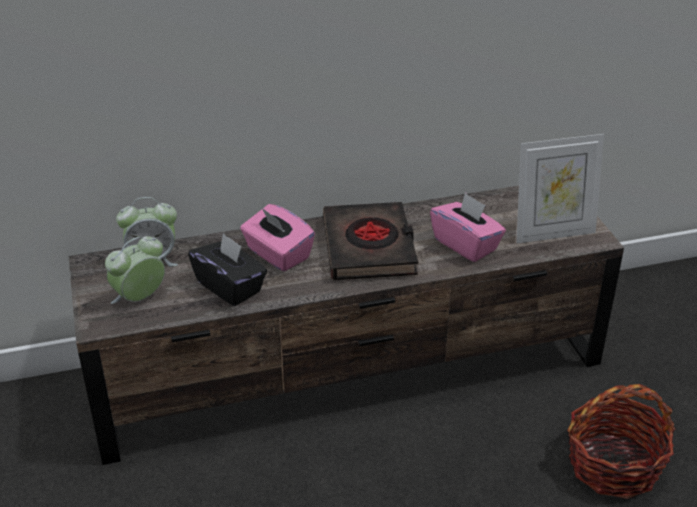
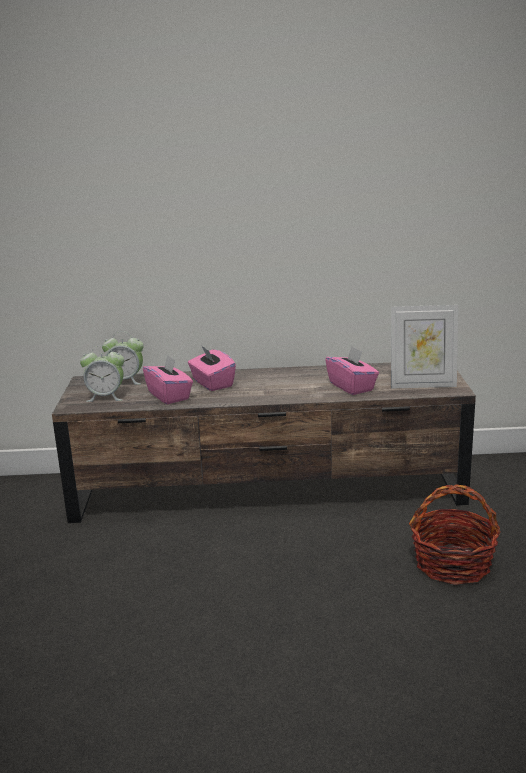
camera: 15 degrees right, 15 degrees down
(140, 298) = (106, 397): alarm clock -> alarm clock turned 150 degrees counterclockwise
(230, 287) = (169, 396): black tissue box -> pink tissue box
(369, 248) = (279, 384): black book -> none

